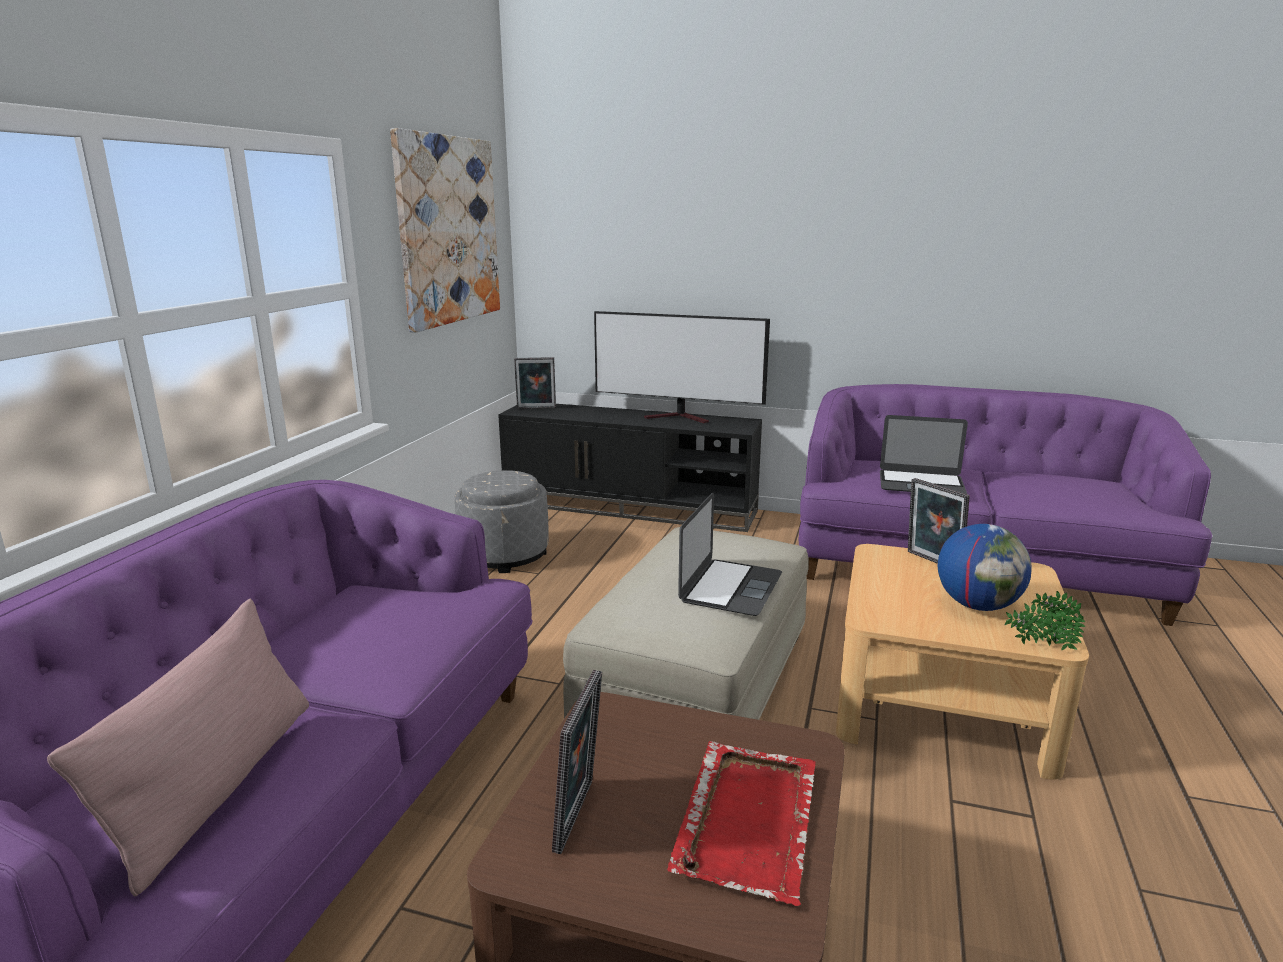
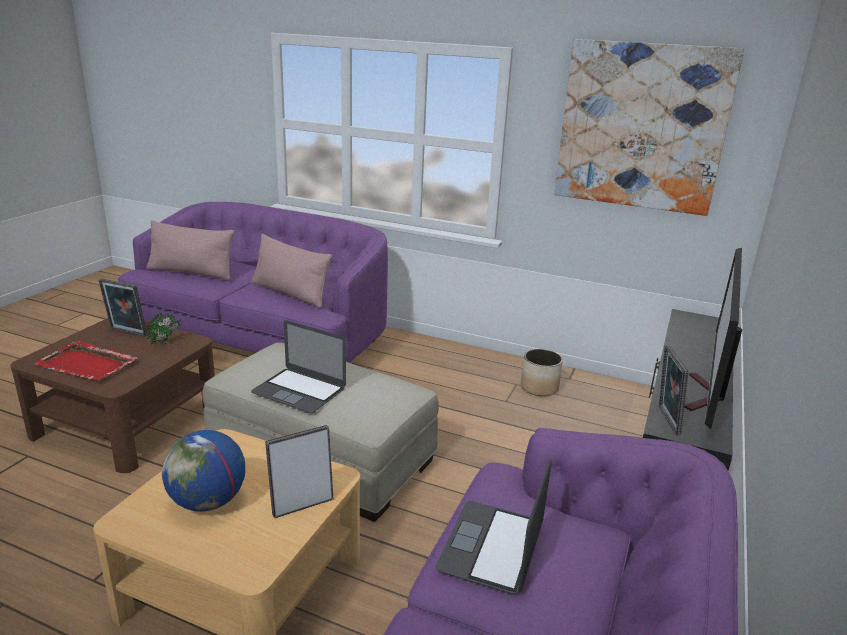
camera: 95 degrees right, 5 degrees up
(408, 621) = (290, 293): none -> pink pillow
(504, 555) = (539, 387): grey ottoman -> planter
(536, 408) = (703, 324): picture frame -> picture frame (665, 420)
(1040, 646) = (128, 511): potted plant -> potted plant (167, 342)

